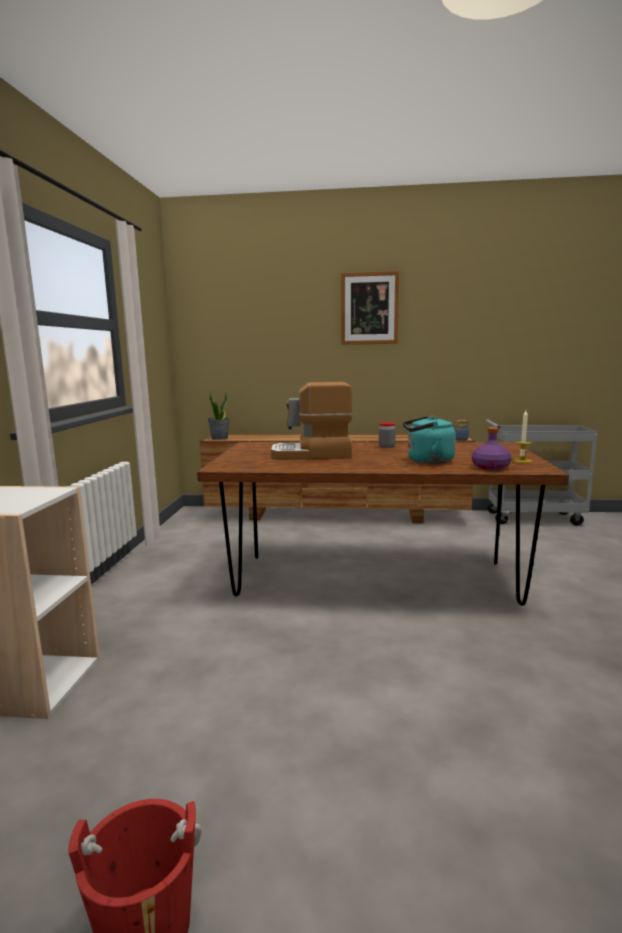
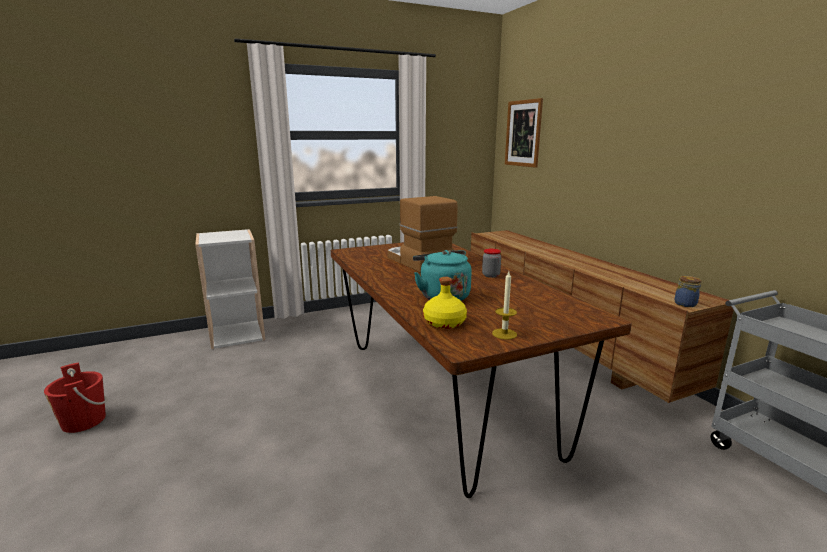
camera: 60 degrees right, 5 degrees up
(219, 438) = (493, 234): potted plant -> none
(369, 308) = (645, 111): picture -> picture (523, 133)
(490, 467) = (444, 322): purple bottle -> yellow bottle

